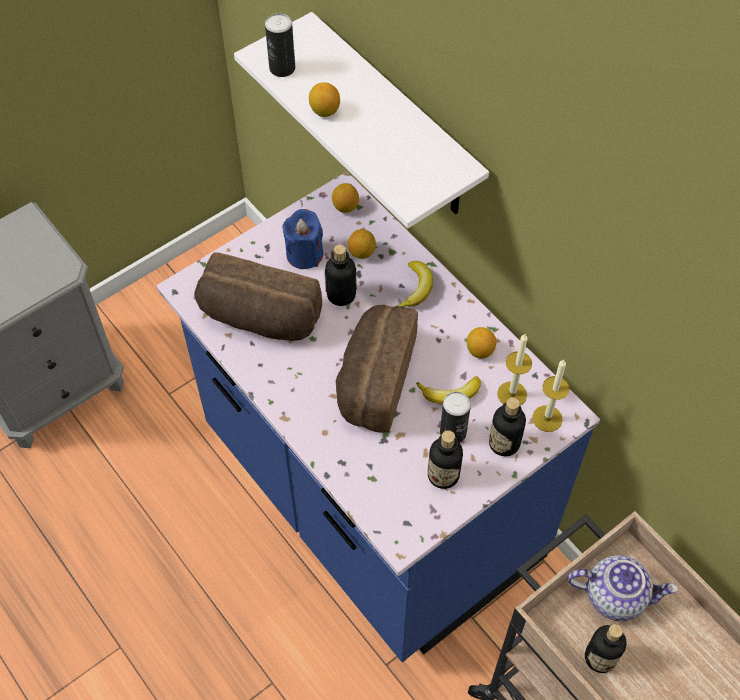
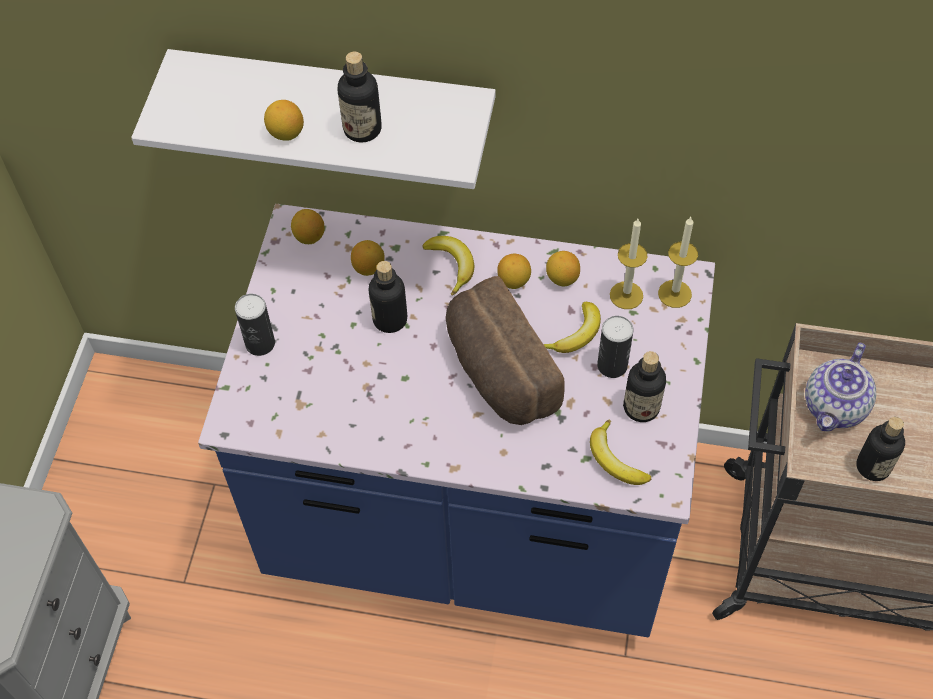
camera: 40 degrees left, 0 degrees up
(259, 318) = (335, 398): bread -> none
(282, 68) = (199, 120): can -> can (260, 343)
(304, 254) = (316, 307): blue candle -> none
(390, 494) = (615, 460): none -> banana
(445, 329) = (514, 281): none -> lemon
(504, 443) = (662, 341): bottle -> bottle (362, 129)
(616, 595) = (835, 407): teapot -> teapot turned 150 degrees clockwise

